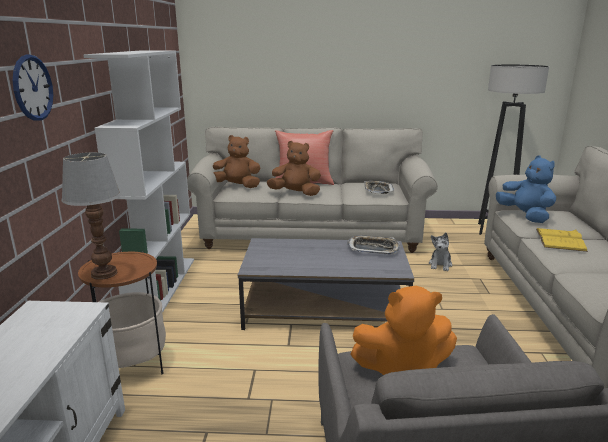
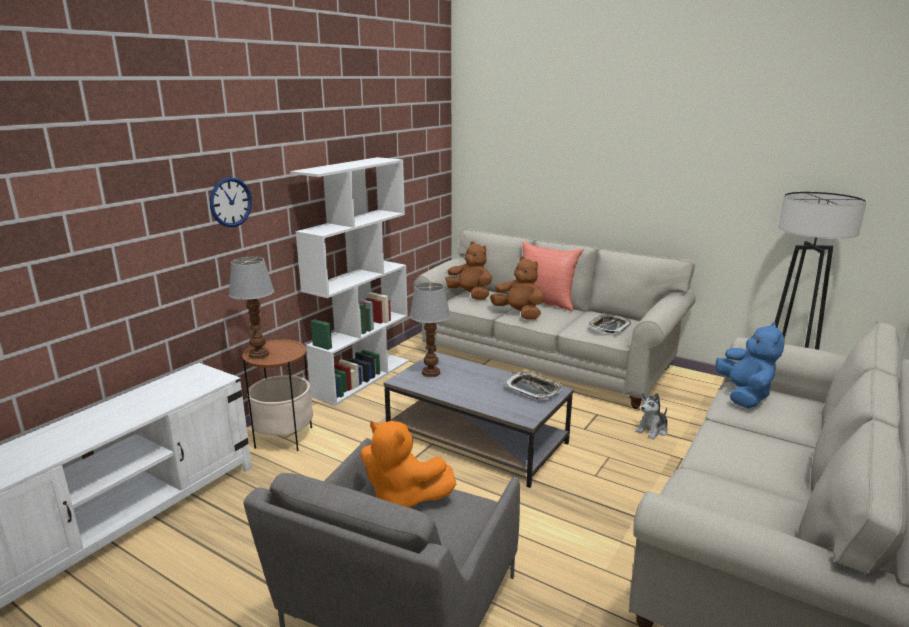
camera: 30 degrees right, 0 degrees up
(272, 256) = (430, 373): none -> table lamp
(560, 240) = (743, 433): yellow book -> none

